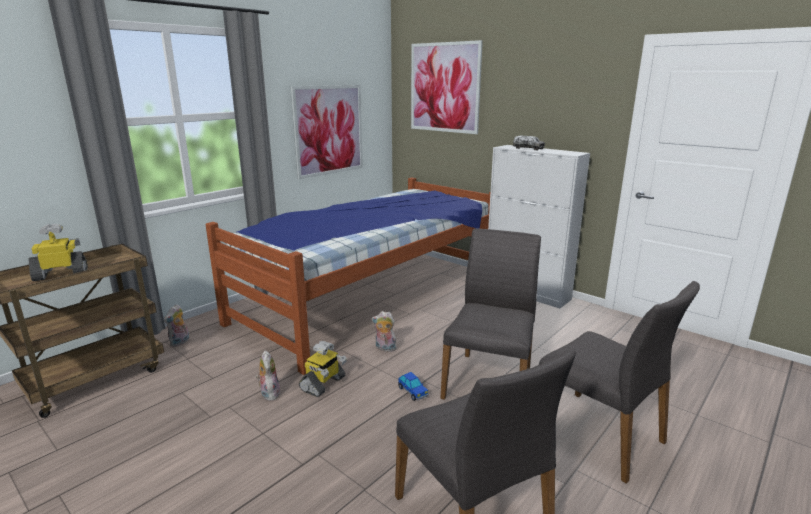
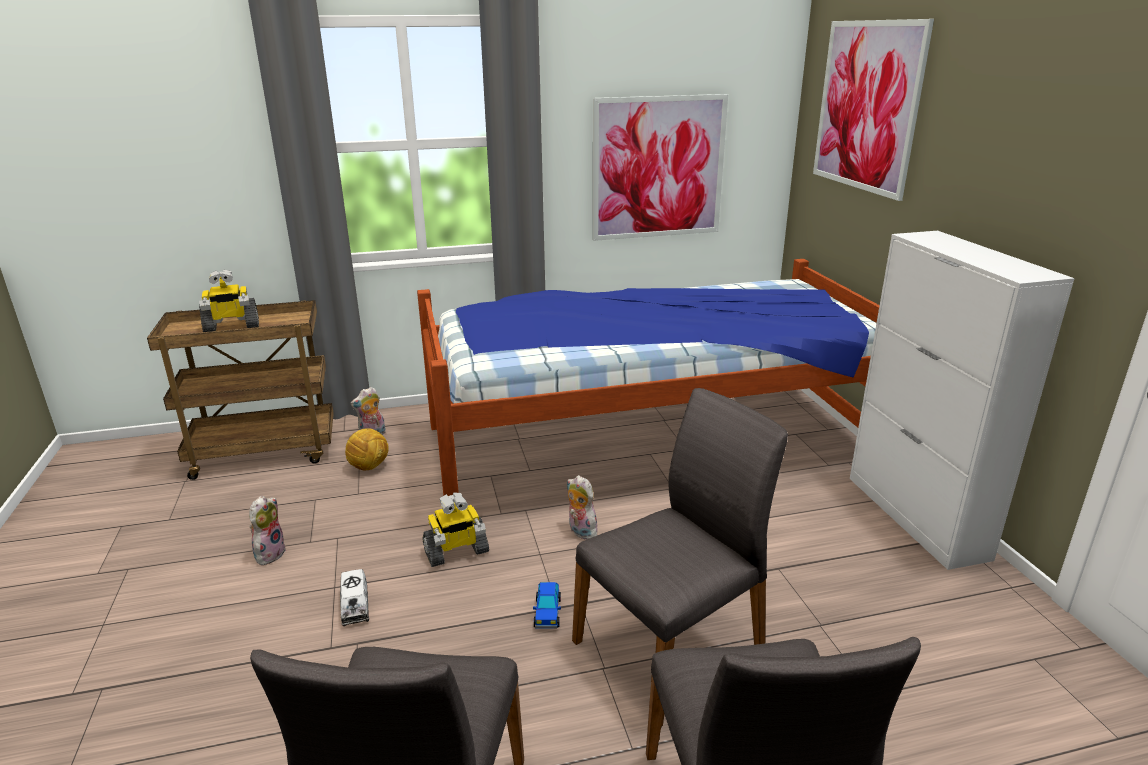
camera: 35 degrees right, 5 degrees up
(62, 274) = (231, 327): toy robot -> toy robot turned 150 degrees clockwise
(202, 360) = (369, 466): none -> football
(269, 393) = (389, 538): plush toy -> plush toy (269, 553)
(528, 148) = (955, 247): toy truck -> toy truck (355, 606)

